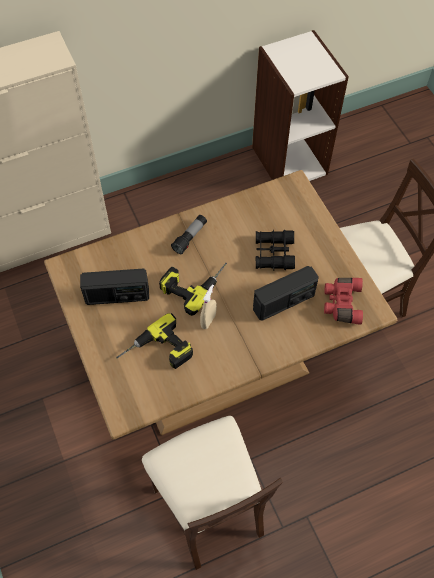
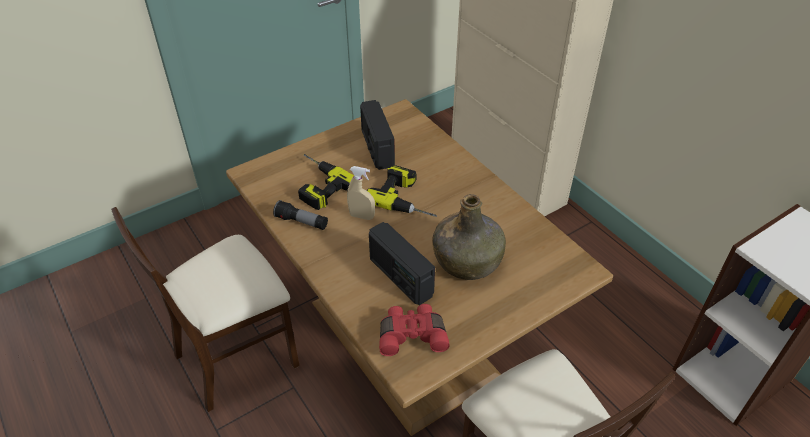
camera: 80 degrees right, 15 degrees down
(190, 237) = (465, 188): flashlight -> flashlight (301, 222)
(274, 254) = (467, 260): black binoculars -> green bottle

